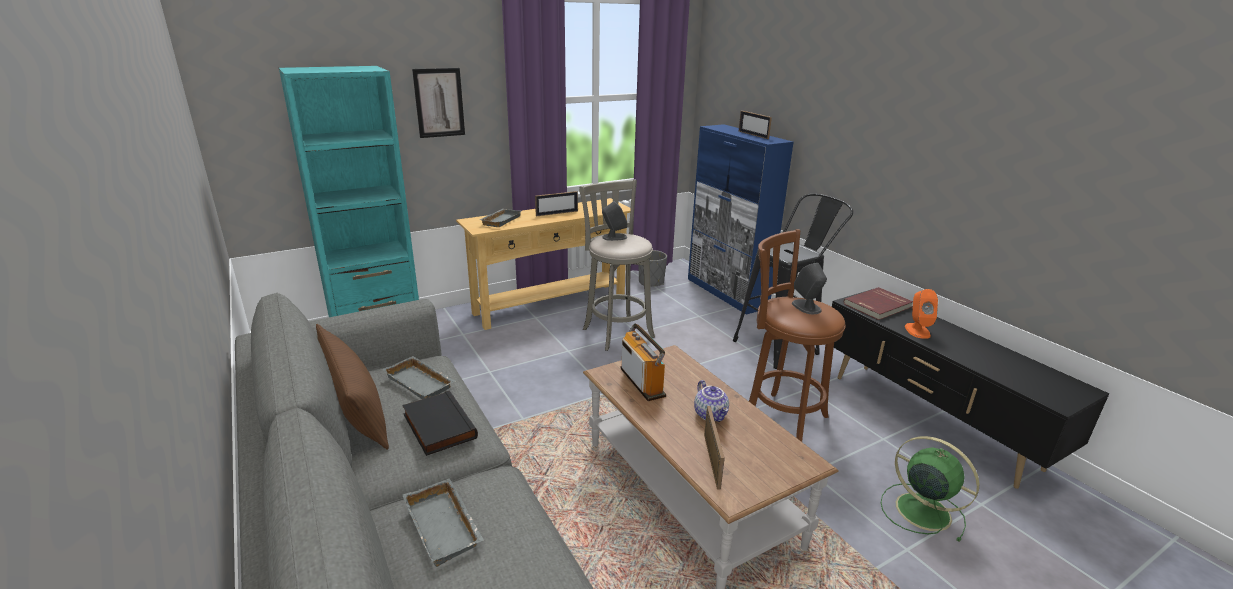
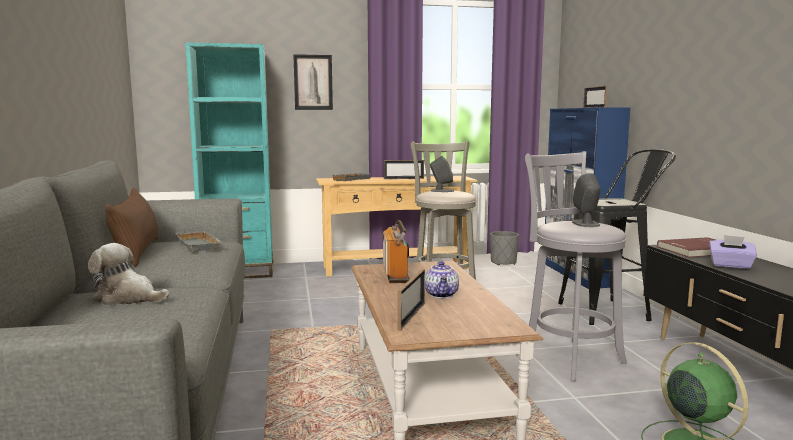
camera: 20 degrees right, 15 degrees down
(437, 426) = (184, 261): black book -> none
(446, 526) = (128, 298): grey tray -> plush toy
(780, 418) = (569, 357): brown stool -> grey stool
(917, 330) = (730, 265): orange speaker -> purple tissue box

